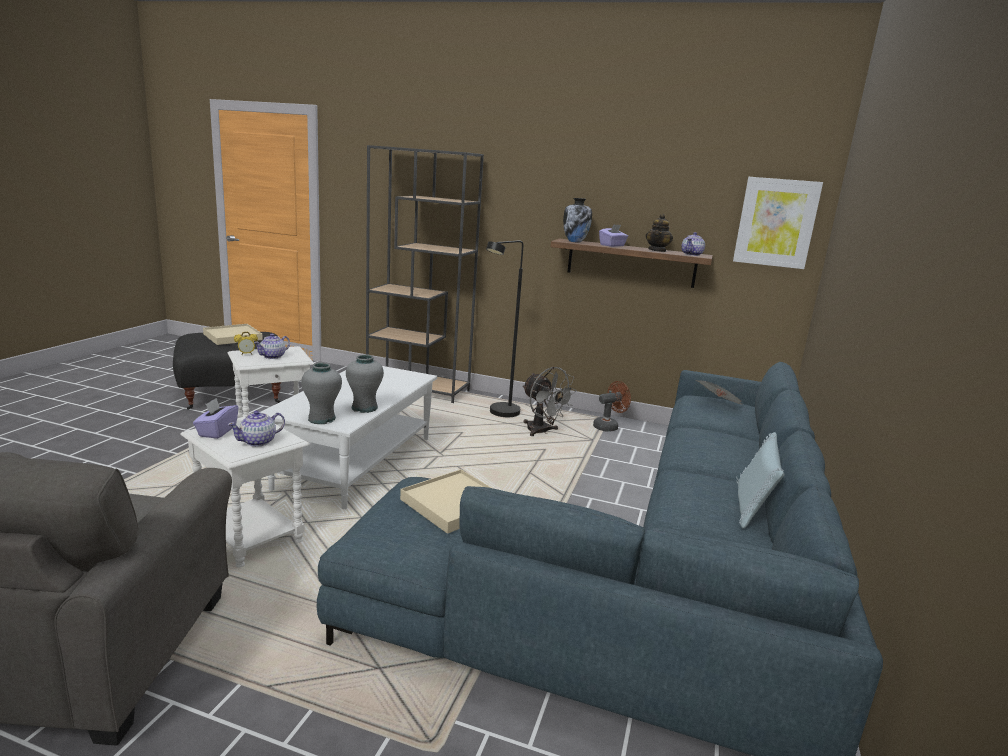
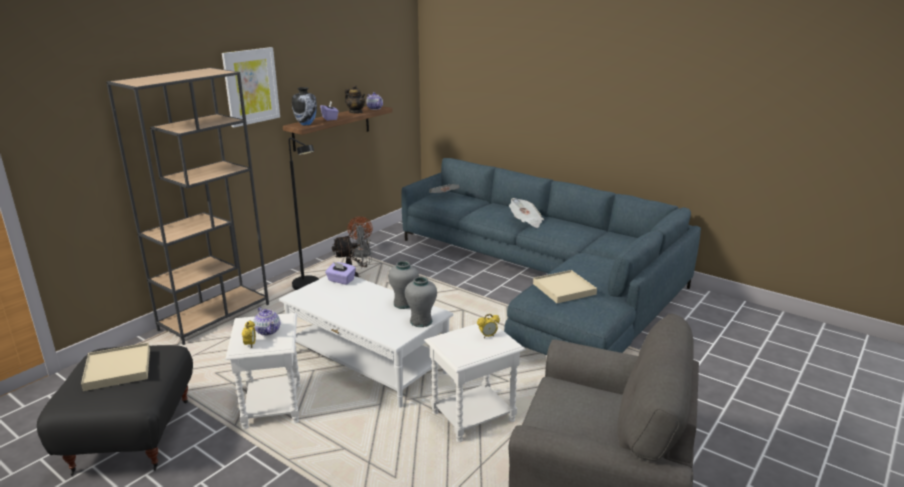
camera: 70 degrees left, 5 degrees up
(217, 431) = (464, 353): purple tissue box -> purple tissue box (341, 280)
(258, 442) = (488, 336): teapot -> alarm clock
(701, 465) = (526, 222): none -> newspaper
(752, 507) = (570, 223): blue pillow -> none
(776, 222) = (398, 72): picture -> picture (251, 86)

